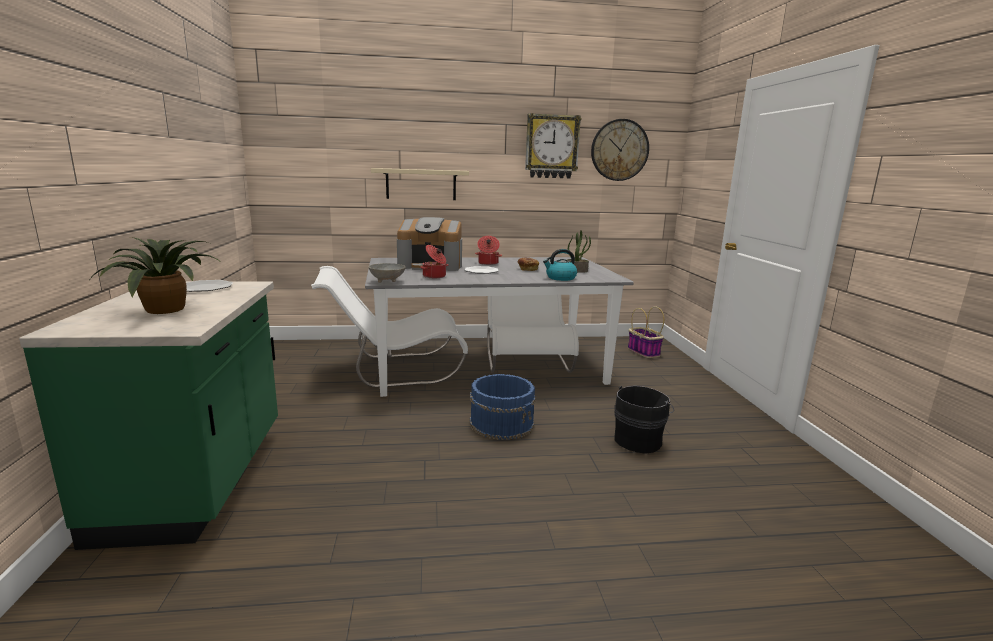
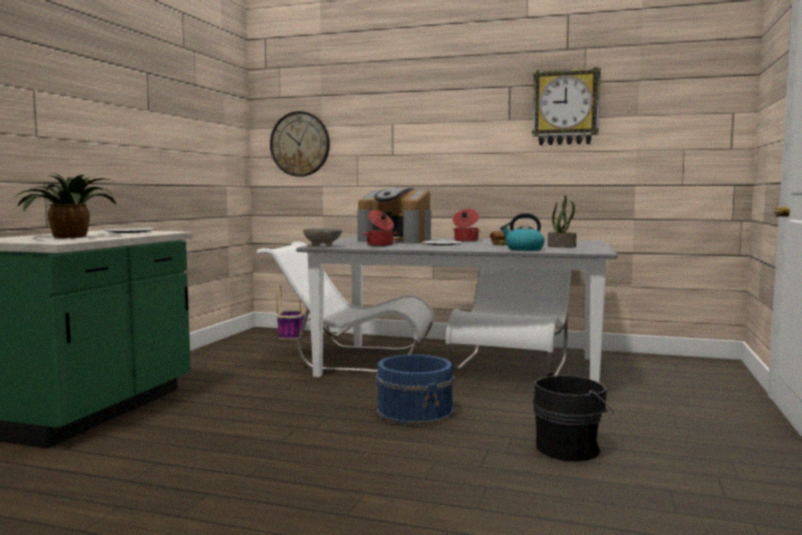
camera: 25 degrees right, 10 degrees down
(421, 184) = (413, 159): beige shelf -> none
(619, 150) = (658, 105): wall clock -> wall clock (300, 144)
(643, 351) = (689, 372): basket -> basket (291, 335)

